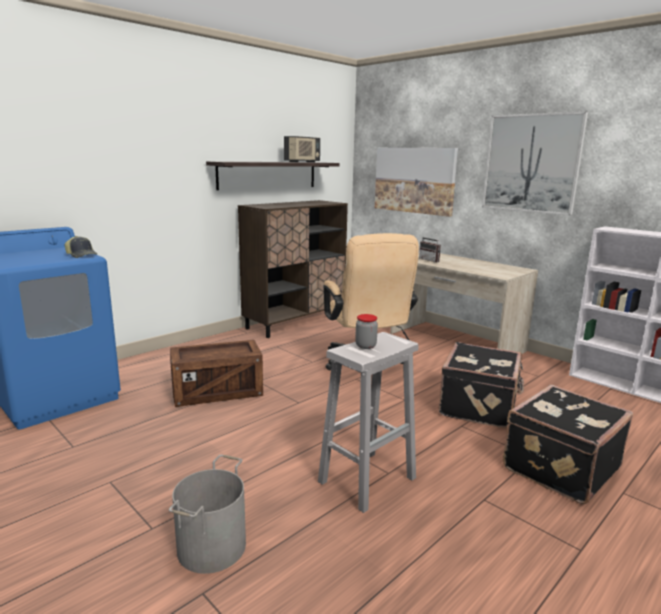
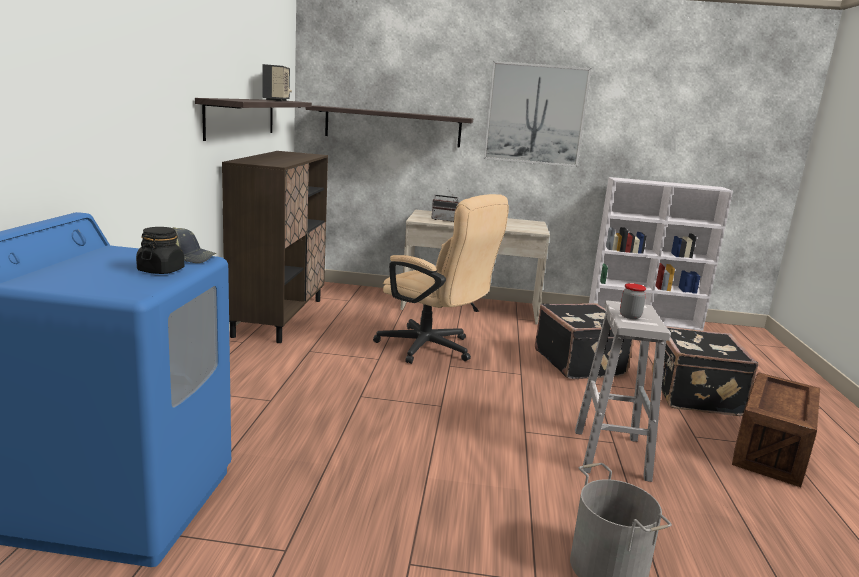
camera: 40 degrees left, 0 degrees up
(49, 259) = (161, 270): none -> black jar
(217, 392) = (339, 422): crate -> crate (770, 451)
(414, 180) = (392, 126): picture -> shelf

